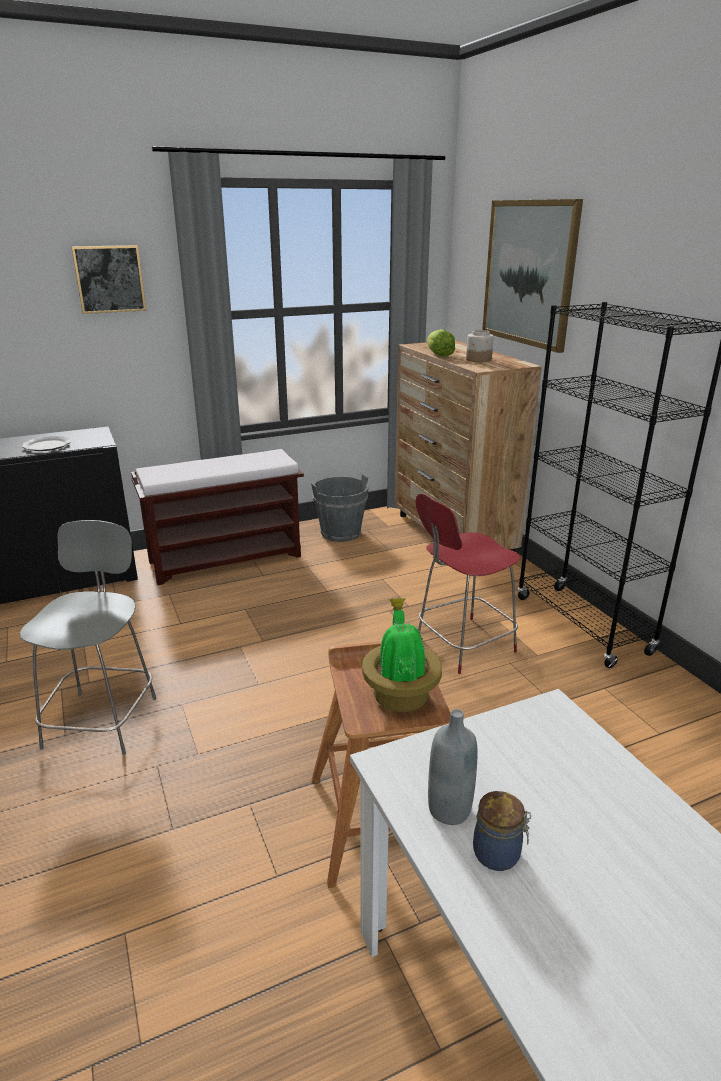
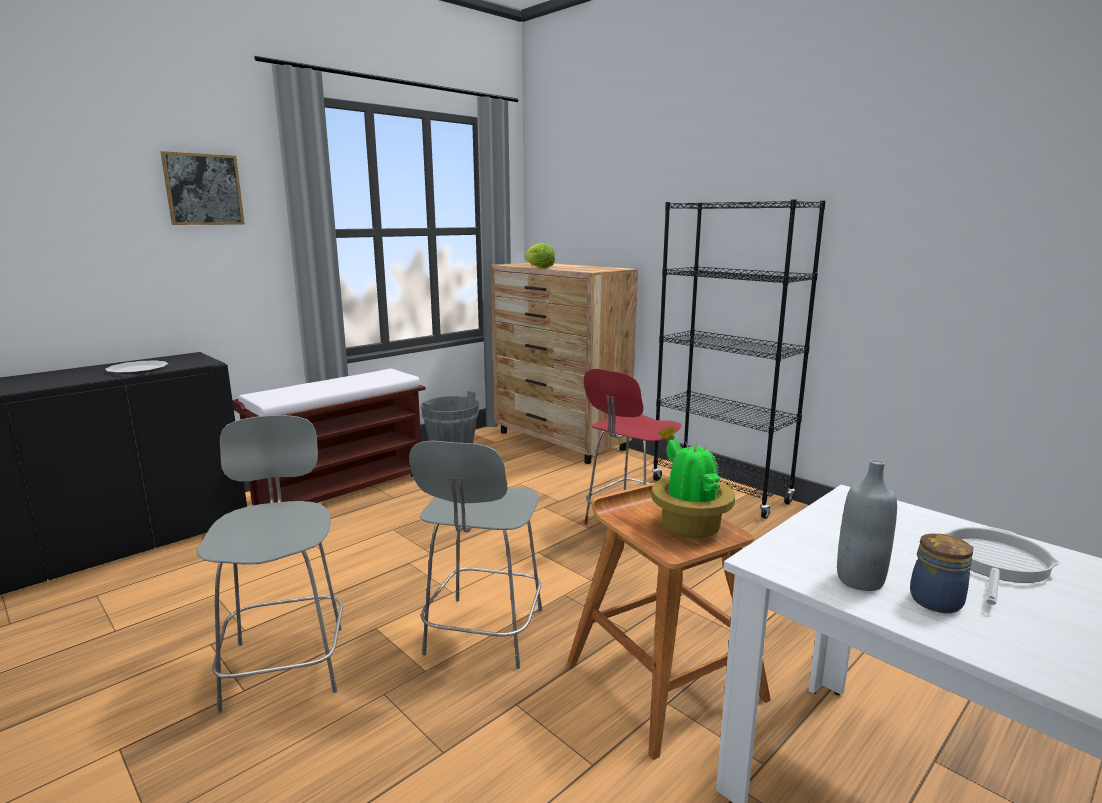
camera: 20 degrees left, 10 degrees down
(260, 732) = (483, 634): none -> grey chair
(478, 360) = (579, 268): jar -> none
(529, 273) = (614, 191): picture -> none
(609, 828) = (994, 563): none -> frying pan

